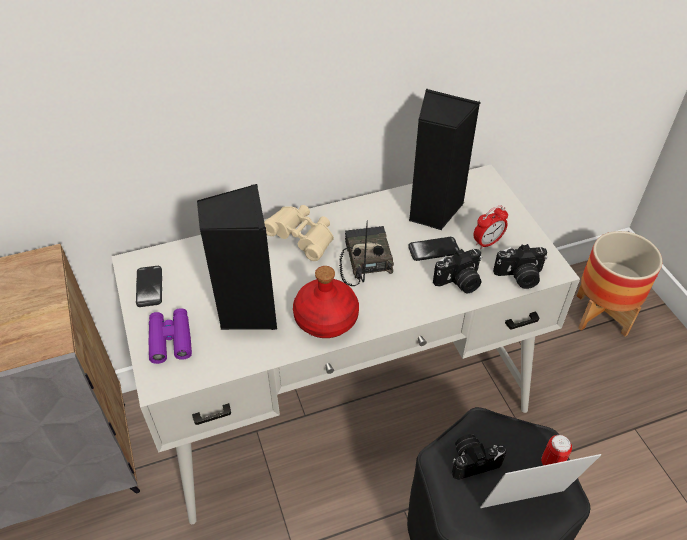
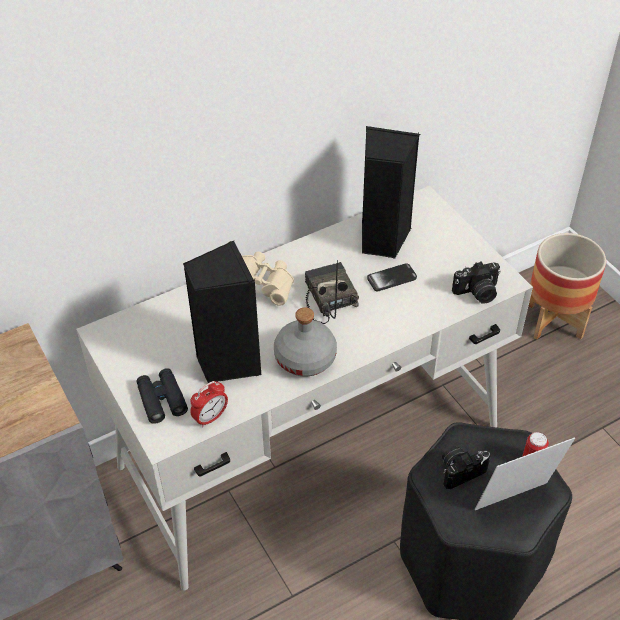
camera: 10 degrees left, 0 degrees up
(149, 287) = (125, 353): phone -> none
(170, 339) = (162, 399): purple binoculars -> black binoculars
(326, 318) = (305, 357): red bottle -> grey bottle
(459, 282) = (422, 306): camera -> none
(487, 242) = (441, 264): alarm clock -> alarm clock (210, 417)

